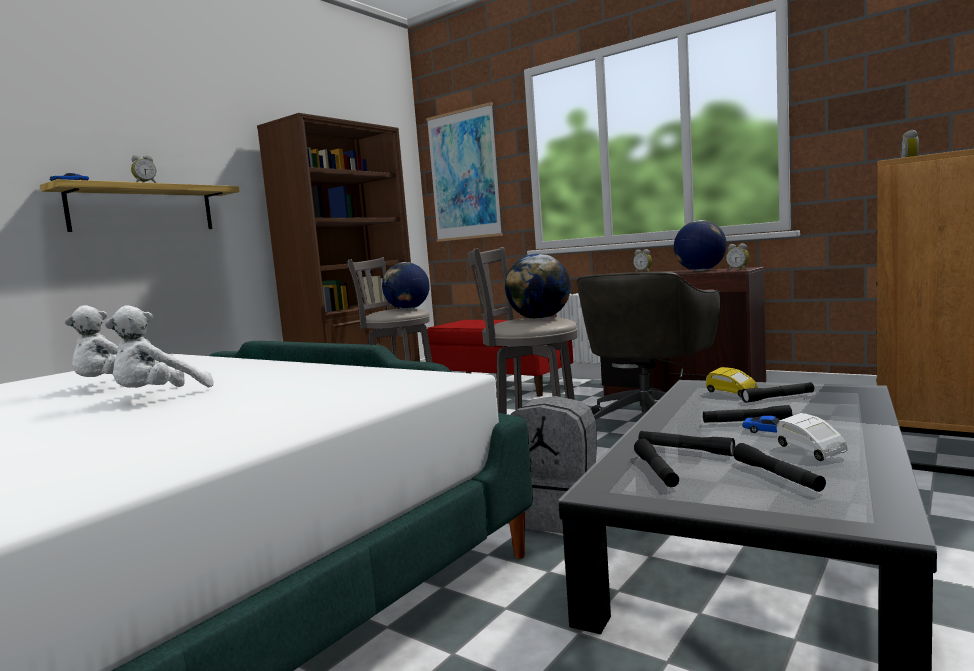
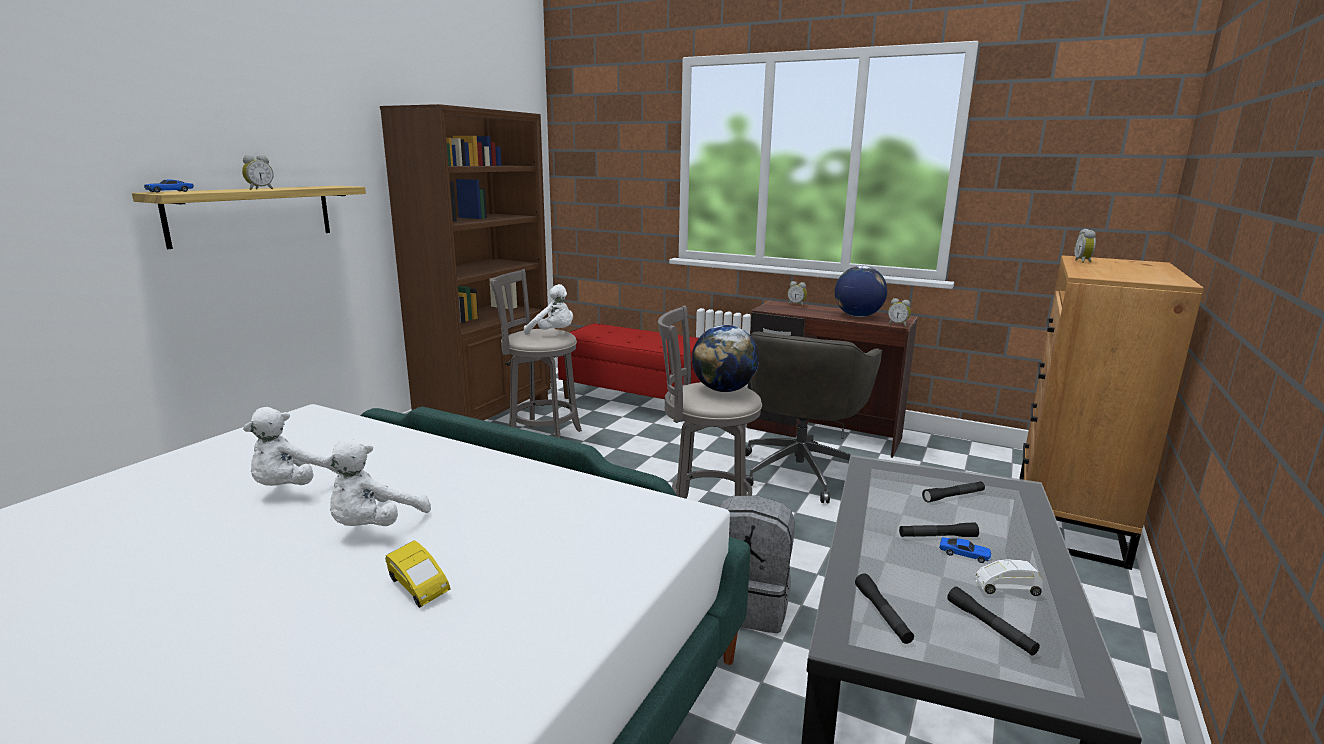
camera: 10 degrees left, 10 degrees up
(407, 309) = (553, 333): globe -> white plush toy
(464, 175) = (602, 163): picture -> none
(685, 450) = (897, 580): black flashlight -> none
(730, 393) = (907, 484): yellow toy car -> yellow toy car (417, 588)
(809, 452) = (1006, 589): white toy car -> white toy car turned 120 degrees clockwise

